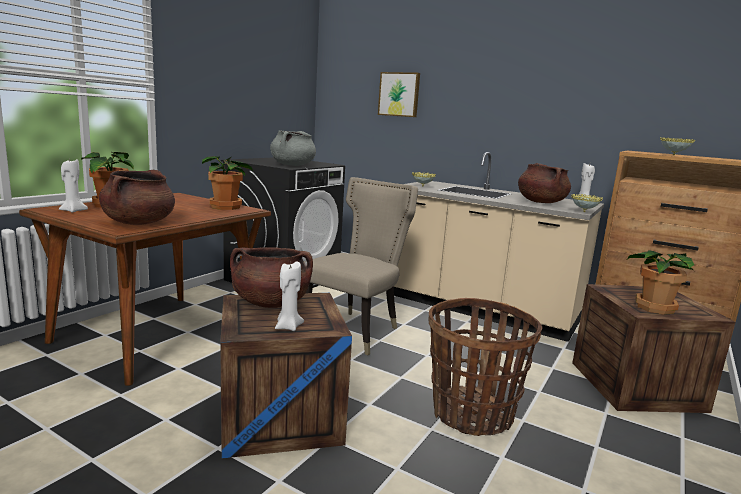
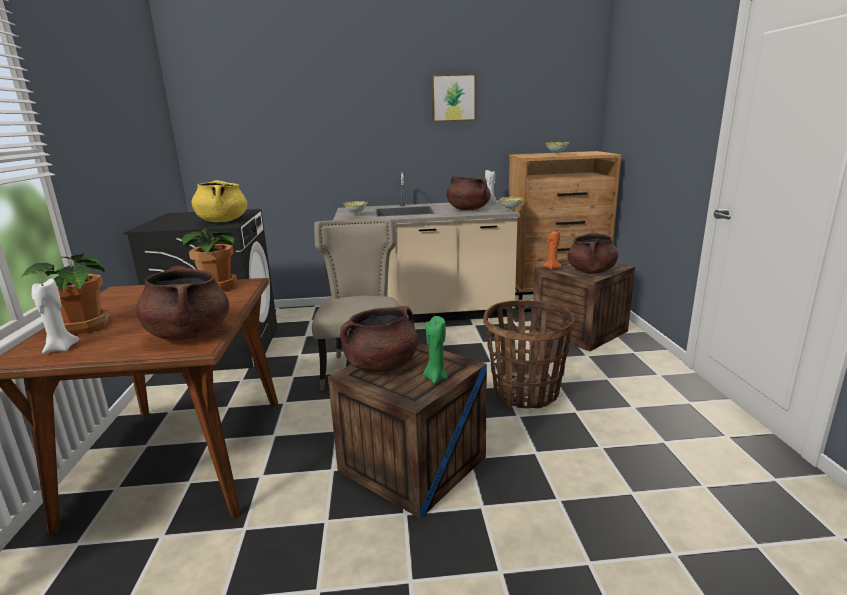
camera: 35 degrees left, 5 degrees up
(288, 327) = (435, 378): white candle -> green candle
(292, 165) = (222, 221): grey cooking pot -> yellow cooking pot
(399, 94) = (287, 123): picture -> picture (453, 98)
(608, 290) = (552, 267): none -> orange candle
(653, 307) = (591, 271): potted plant -> brown cooking pot

